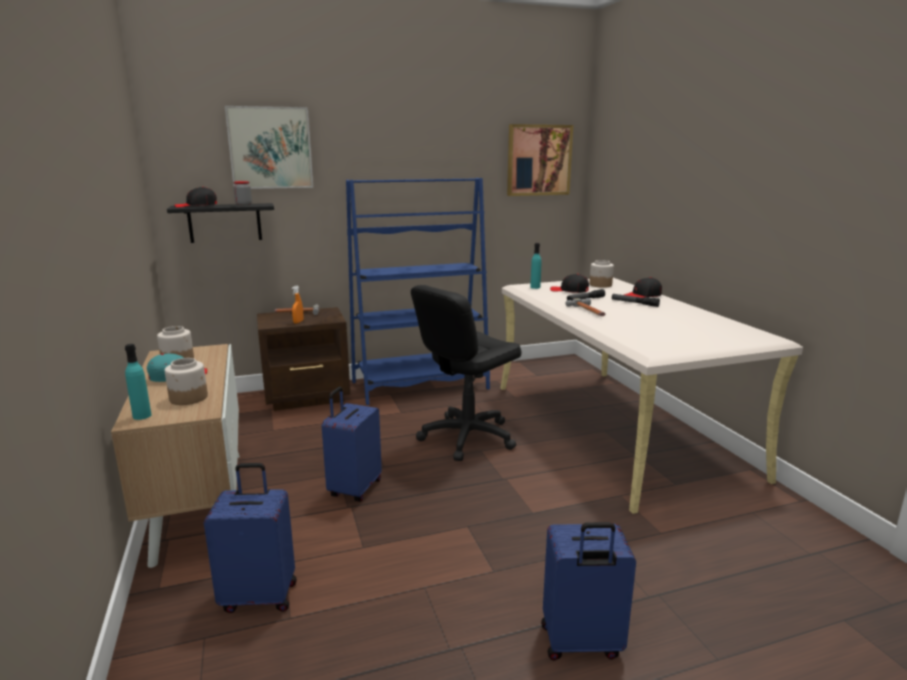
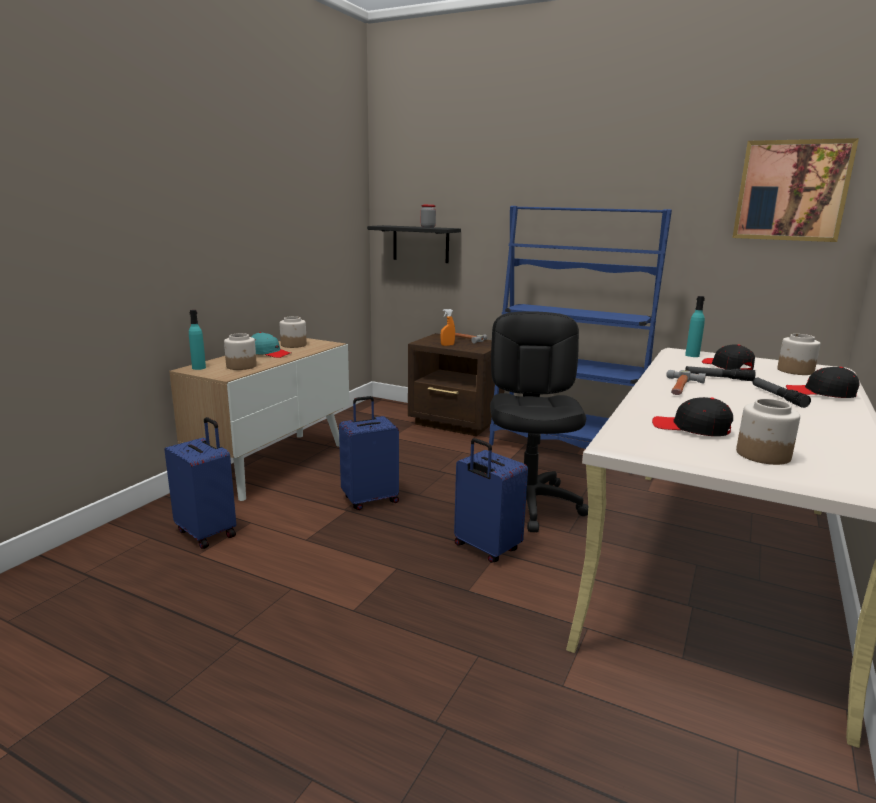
camera: 45 degrees right, 0 degrees up
(196, 206) = (395, 226): black cap -> black cap (691, 428)
(270, 148) = (465, 174): picture -> none
(467, 437) = (528, 504): black office chair -> black office chair turned 90 degrees clockwise
(581, 643) = (311, 704): blue suitcase -> blue suitcase (485, 548)
(711, 338) = (762, 455): none -> jar

